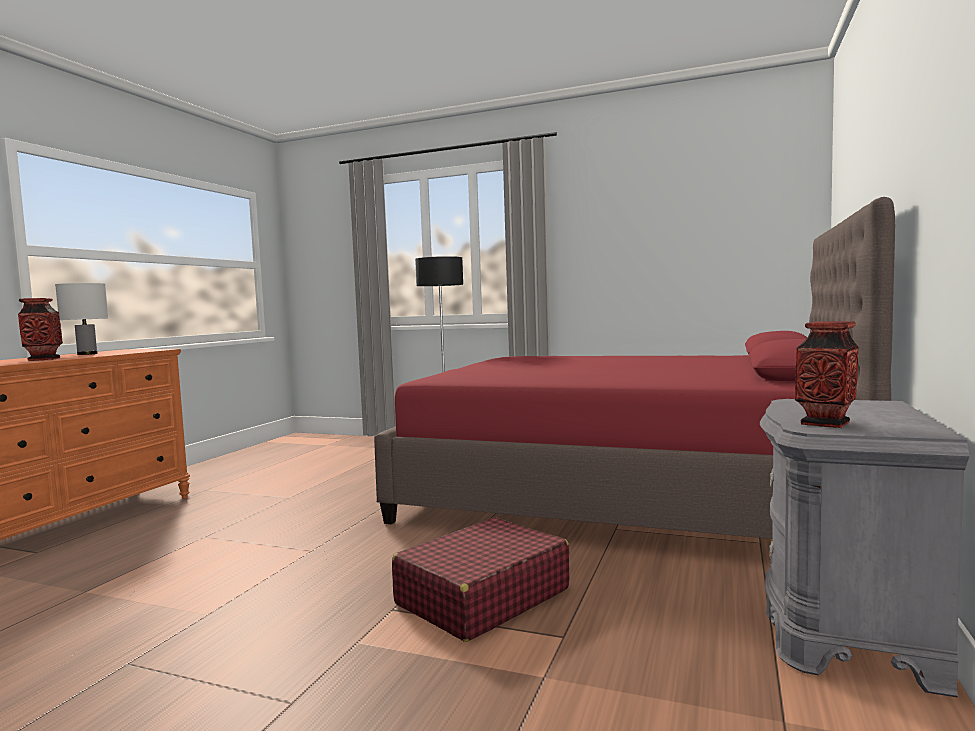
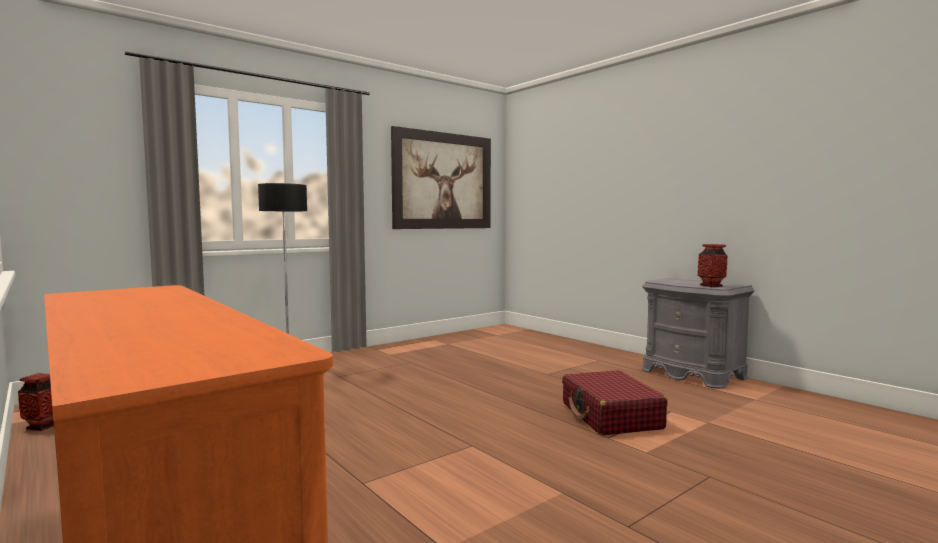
camera: 60 degrees left, 0 degrees up
(44, 359) = (175, 308): vase -> vase (42, 426)
(87, 354) = (119, 300): white table lamp -> none
(625, 493) = (494, 359): red bed -> none
(687, 227) = (443, 181): none -> picture

